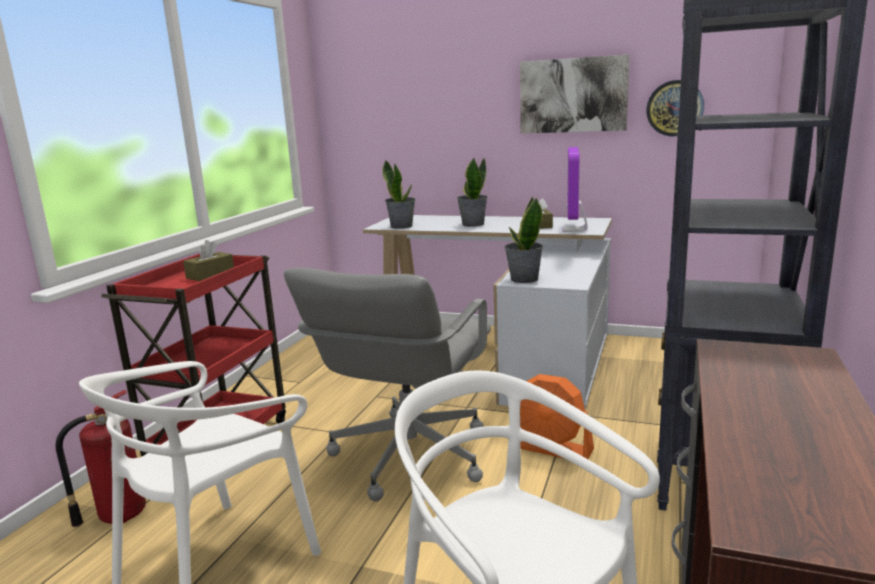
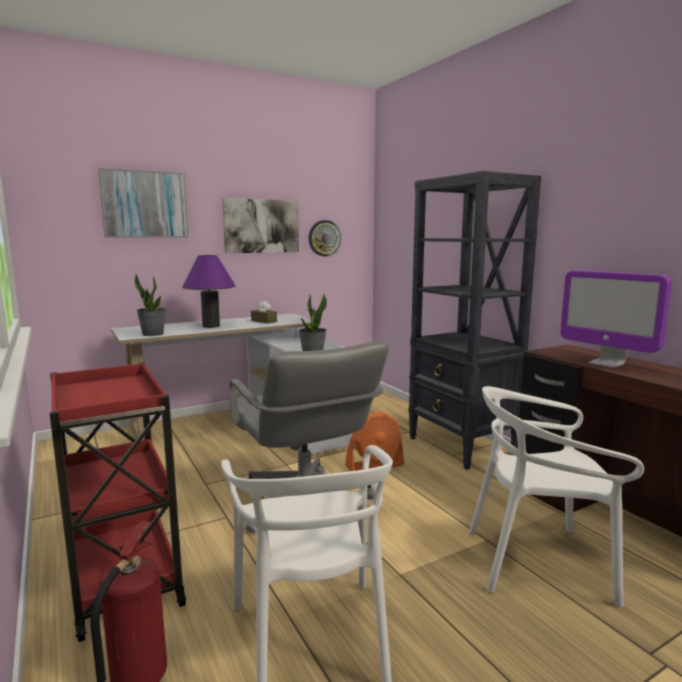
camera: 50 degrees left, 5 degrees down
(210, 275) = (109, 388): brown tissue box -> none
(433, 78) = (144, 204): none -> picture
(472, 224) = (211, 326): potted plant -> purple table lamp
(574, 229) = (294, 321): monitor -> monitor (606, 363)

